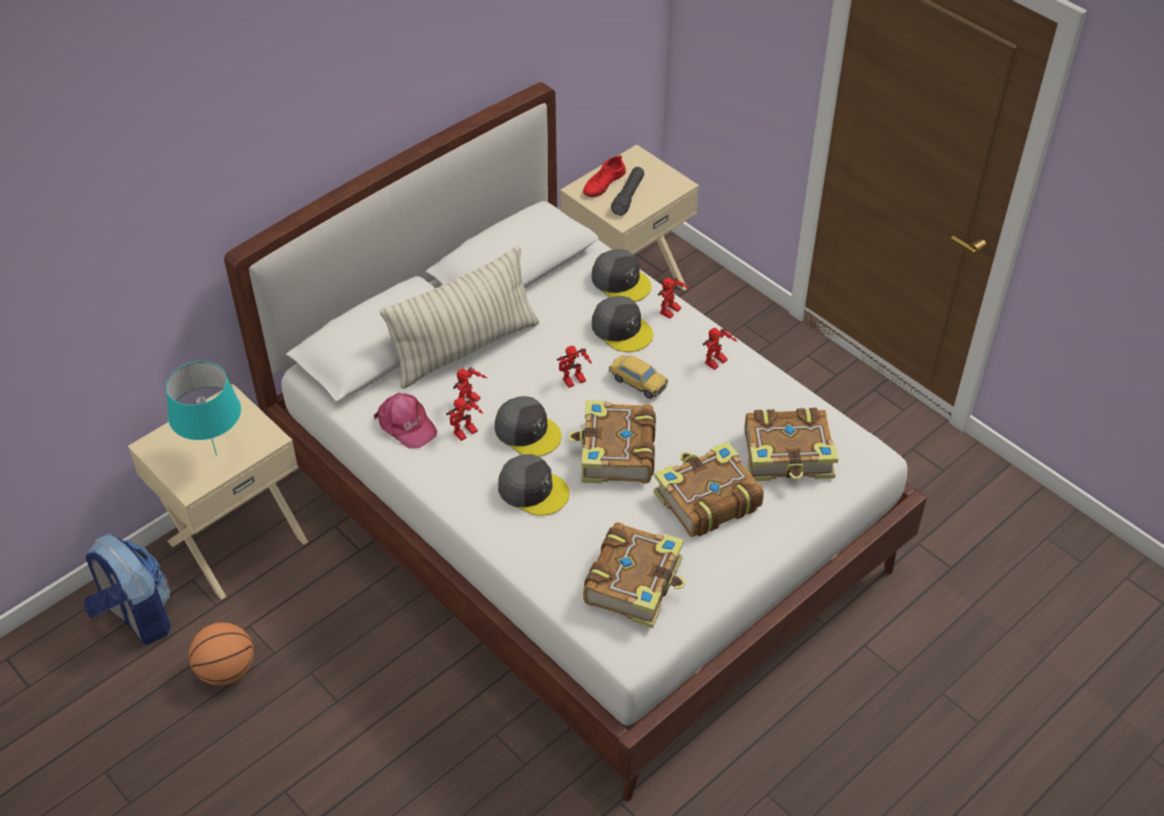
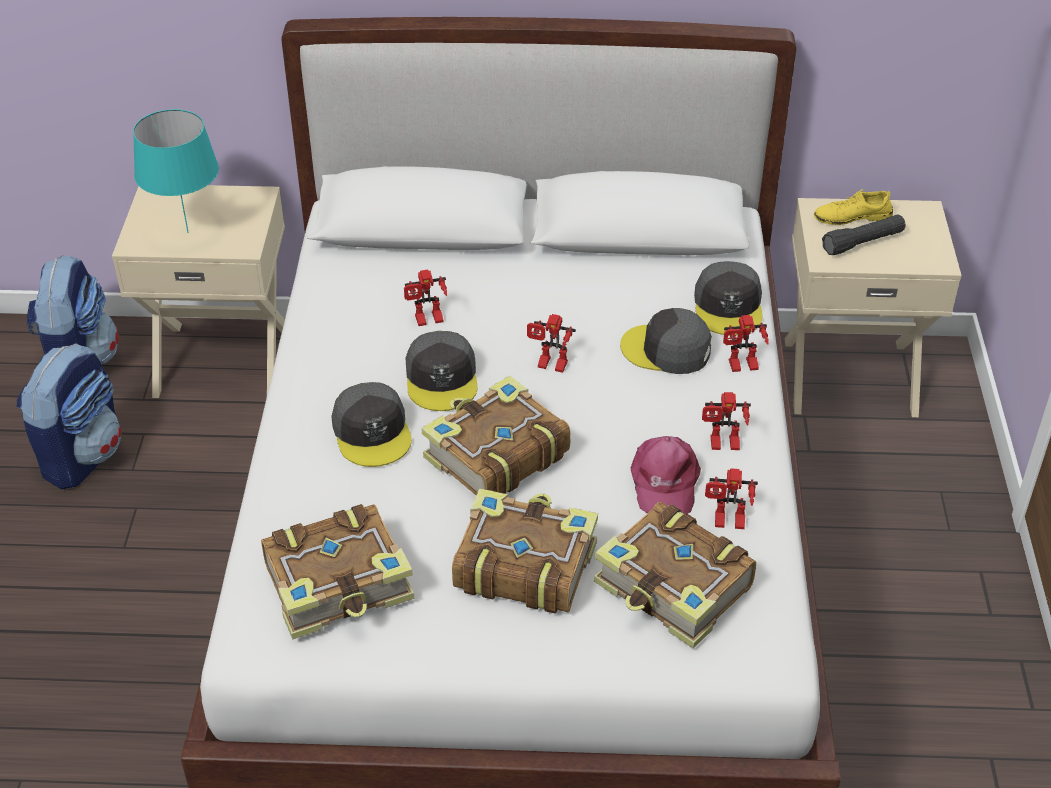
camera: 45 degrees right, 5 degrees down
(226, 670) = (82, 456): basketball -> backpack
(406, 425) = (348, 301): pink cap -> pink cap (664, 482)
(465, 348) = (491, 272): pillow -> none
(465, 434) = (385, 343): toy robot -> toy robot (727, 523)
(604, 183) = (852, 217): red shoe -> yellow shoe
(622, 329) = (666, 350): grey cap -> grey cap turned 105 degrees clockwise
(637, 382) = (612, 408): toy car -> none

